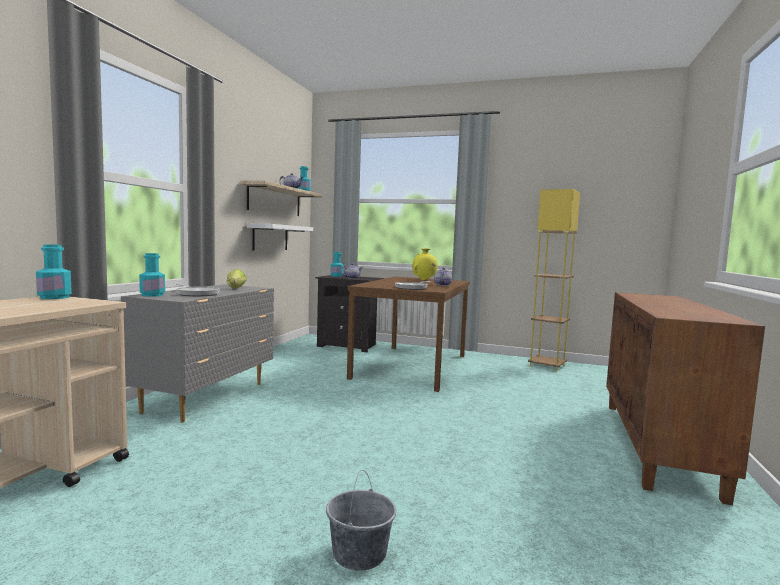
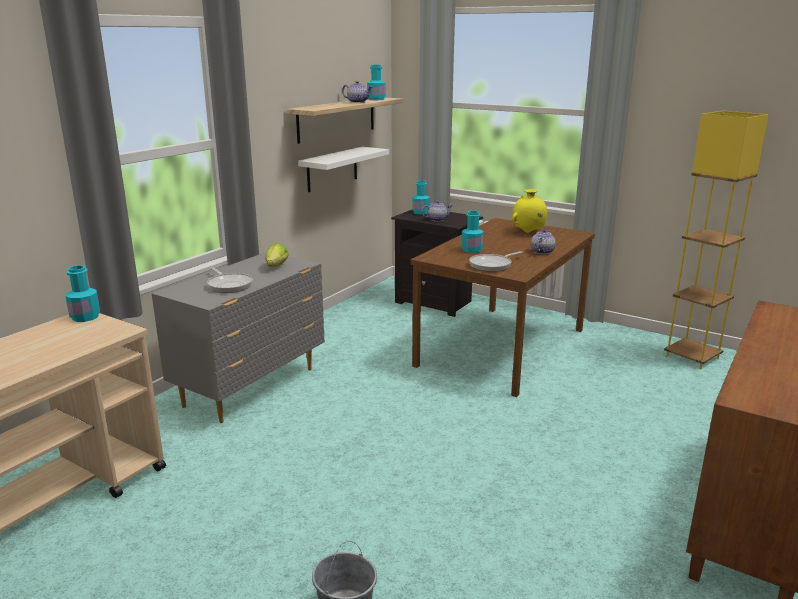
camera: 15 degrees right, 15 degrees up
(152, 295) = (183, 290): turquoise bottle -> turquoise bottle (472, 250)

